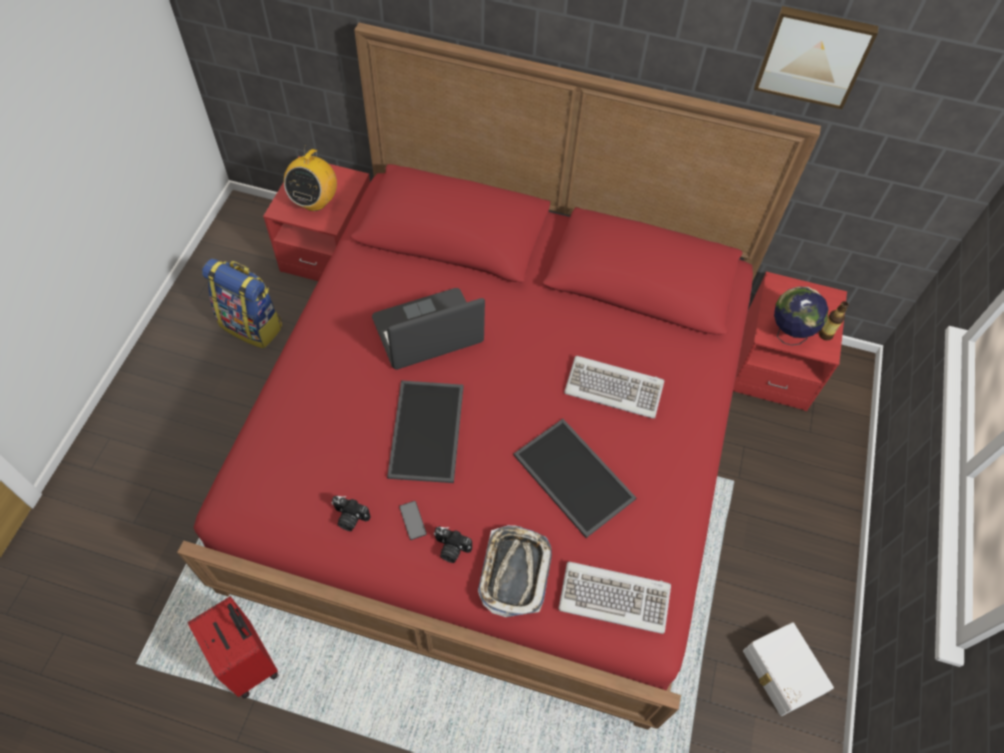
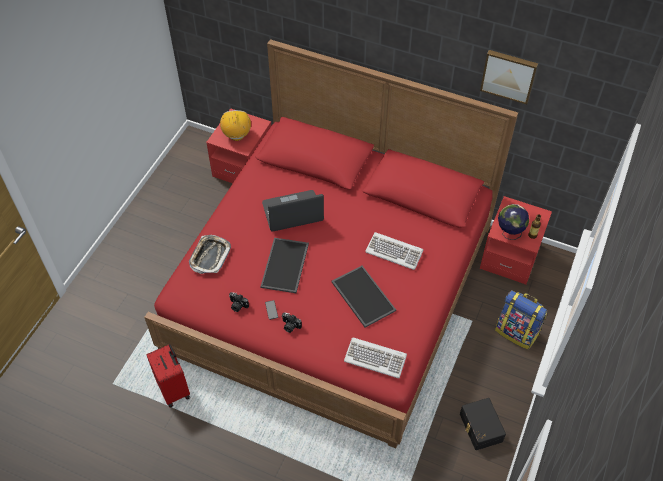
camera: 10 degrees right, 5 degrees down
(252, 325) = (193, 207): backpack -> backpack (517, 332)
(314, 201) = (237, 135): radio -> radio turned 150 degrees clockwise
(514, 572) = (322, 340): tray -> tray (210, 256)
(780, 673) = (480, 428): white storage box -> black storage box

